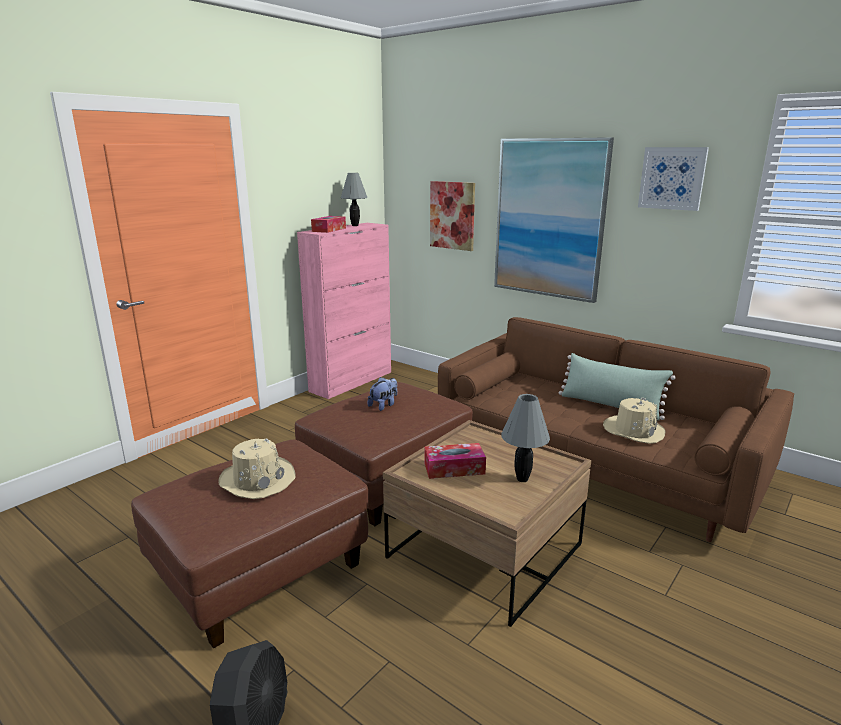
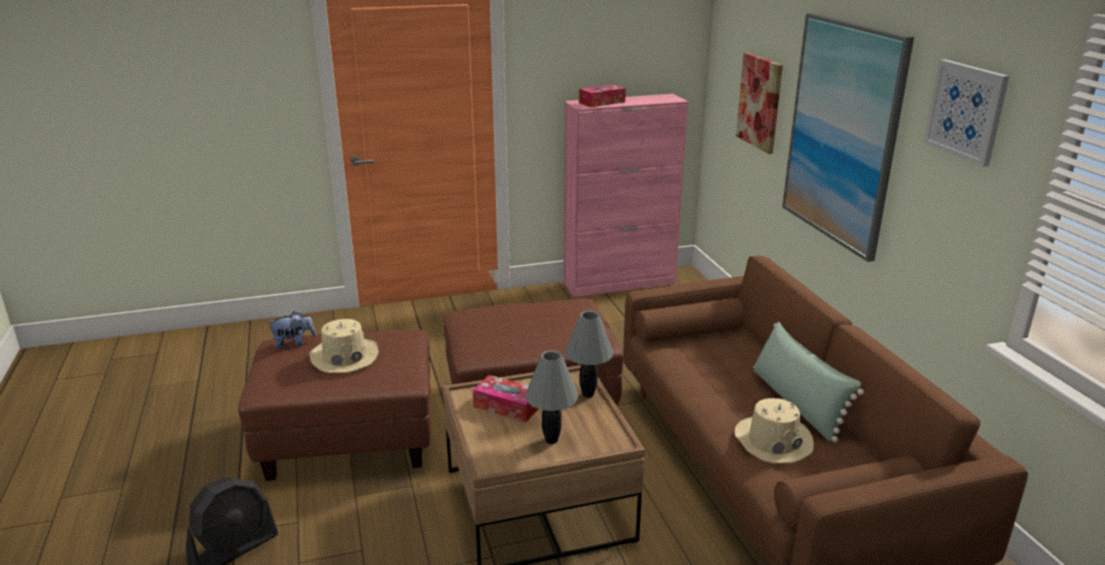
camera: 35 degrees right, 5 degrees up
(354, 225) = (645, 98): grey table lamp -> grey table lamp (587, 394)
(383, 405) = (530, 321): plush toy -> plush toy (294, 343)

